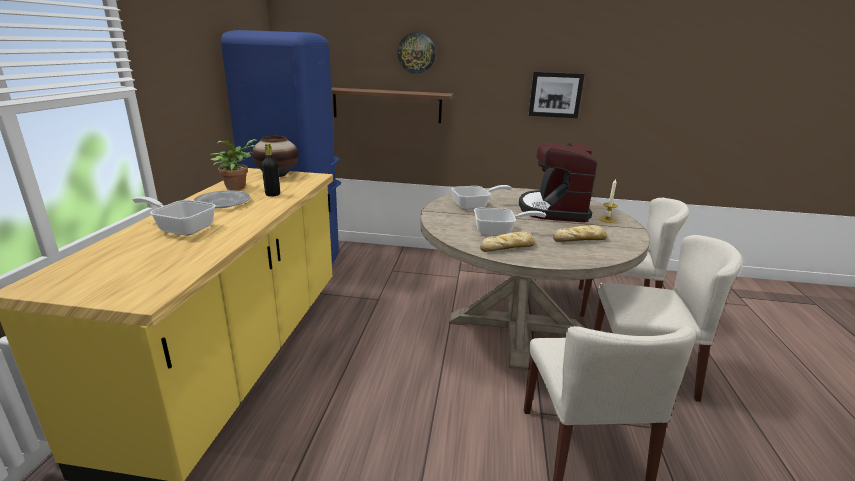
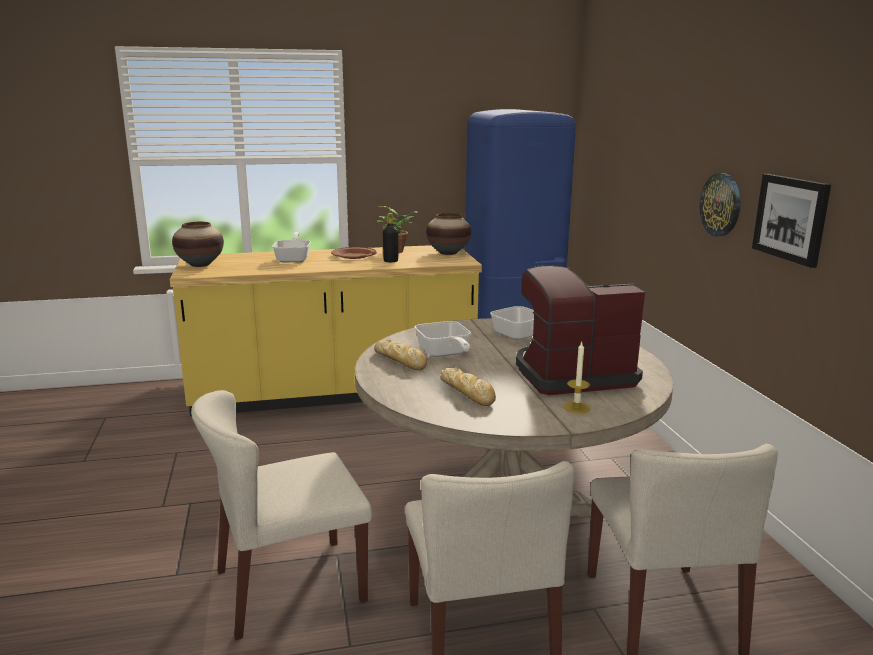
camera: 70 degrees right, 5 degrees down
(100, 285) = (200, 265): none -> vase
(223, 203) = (354, 256): grey plate -> brown plate
(386, 105) = (635, 205): shelf -> none
(416, 53) = (663, 137): wall clock -> wall clock (721, 204)

